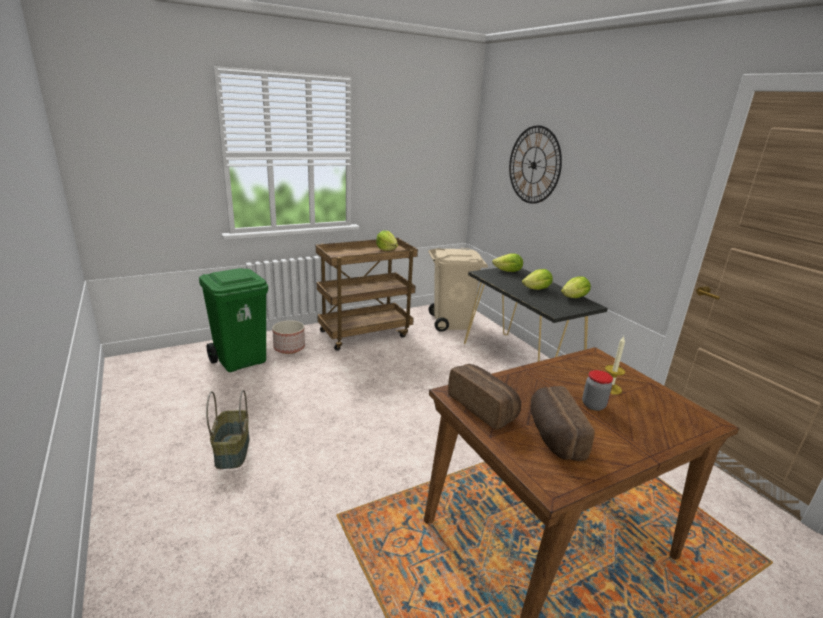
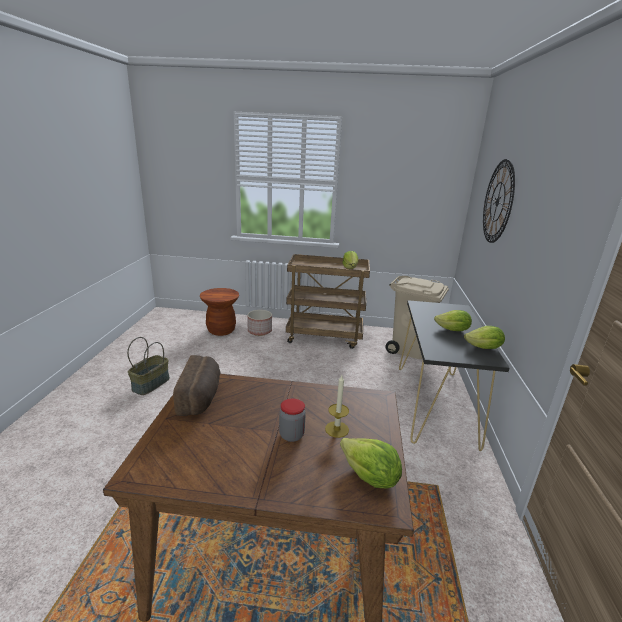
camera: 35 degrees right, 0 degrees up
(241, 360) = (221, 330): green trash can -> brown stool
(508, 271) = (449, 309): lettuce -> lettuce (369, 477)
(552, 436) = (209, 440): bread -> none

